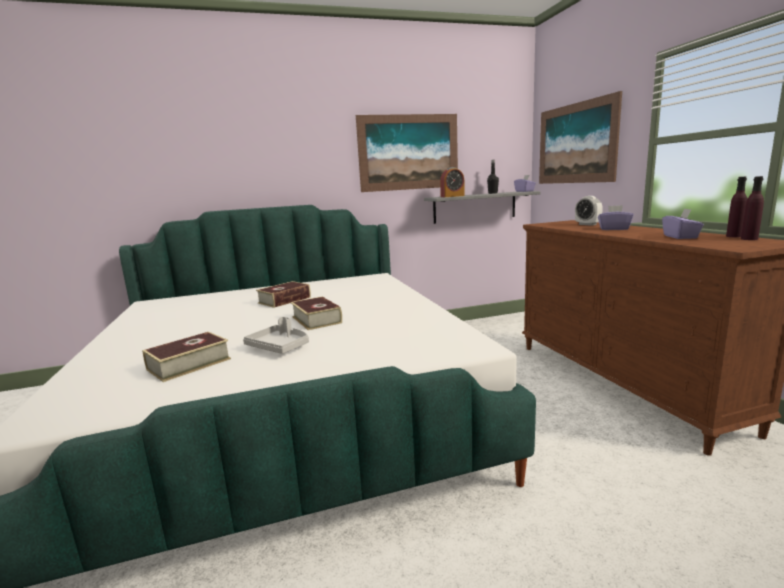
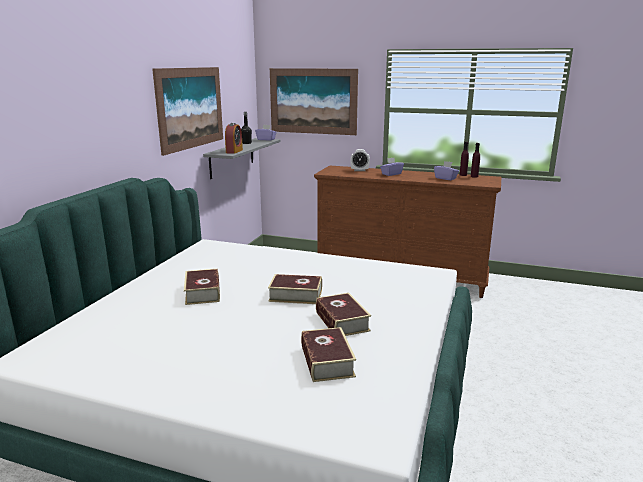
camera: 55 degrees left, 5 degrees up
(279, 347) = (342, 321): grey tray -> book

